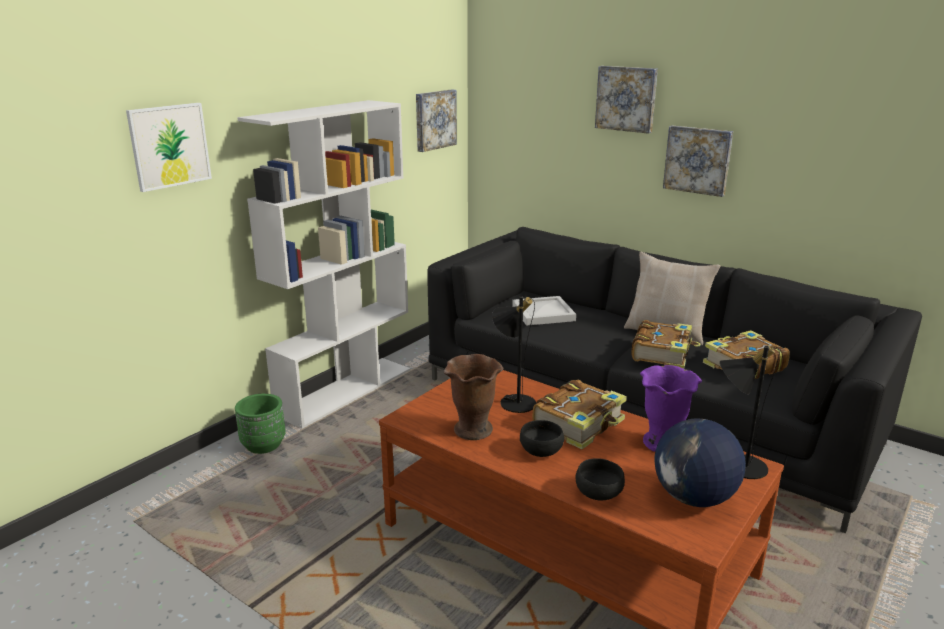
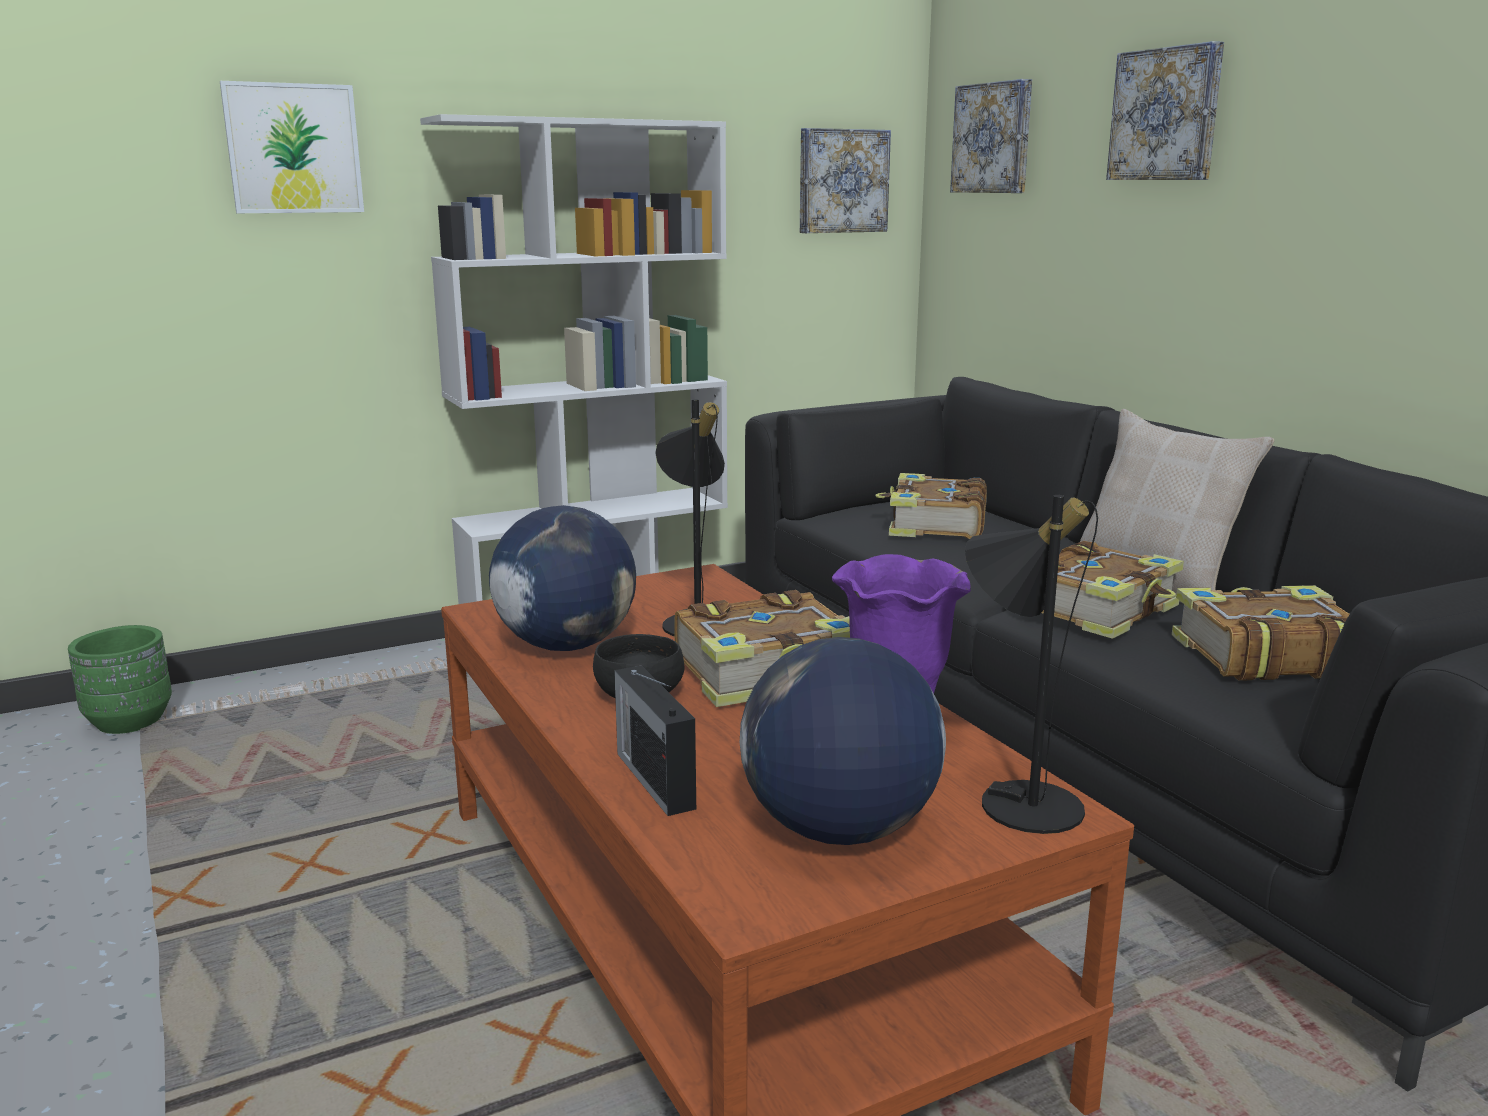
camera: 25 degrees right, 5 degrees down
(263, 445) = (405, 671): green planter -> green planter (129, 721)
(472, 430) = (566, 645): brown vase -> globe
(544, 313) = (934, 525): white tray -> book
(599, 494) = (654, 779): black bowl -> radio
(698, 160) = (1292, 230): picture -> picture (994, 138)

